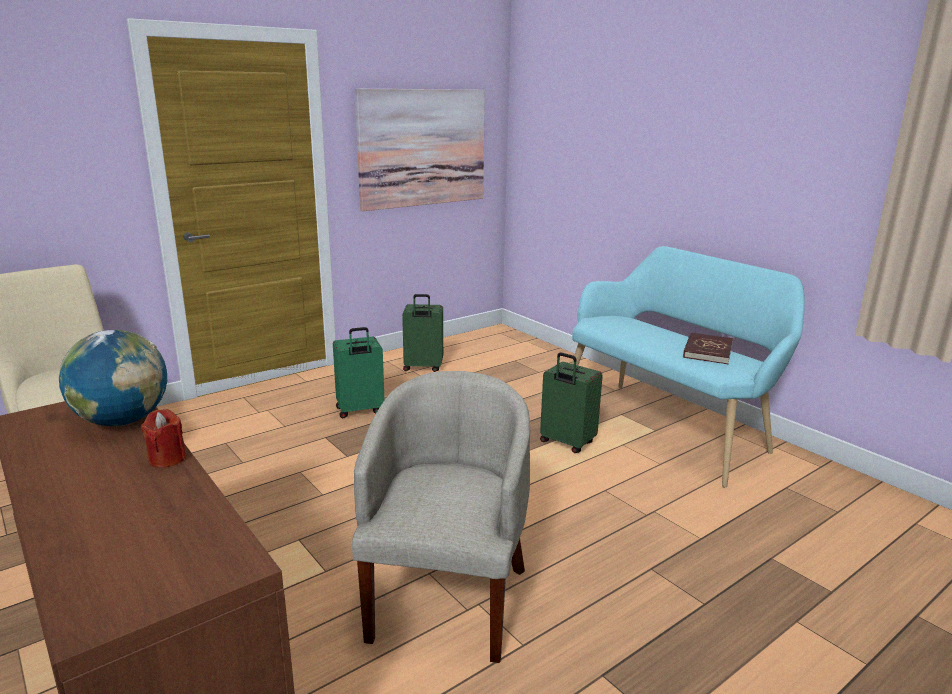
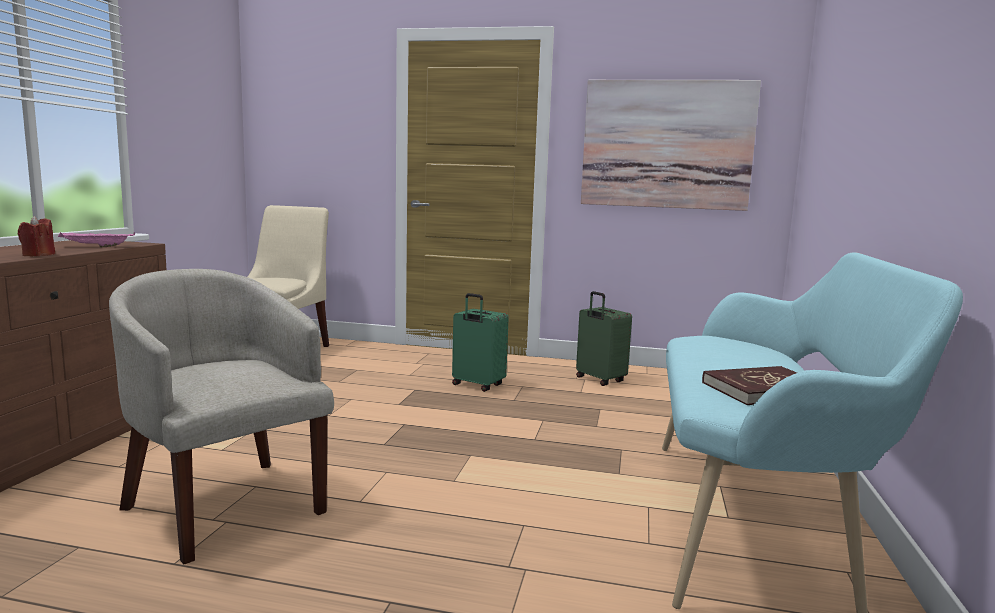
camera: 50 degrees right, 10 degrees down
(122, 421) = (96, 247): globe -> pink tray
(447, 597) = (224, 505): beige armchair -> beige armchair turned 105 degrees counterclockwise
(566, 443) = (587, 476): green suitcase -> none

